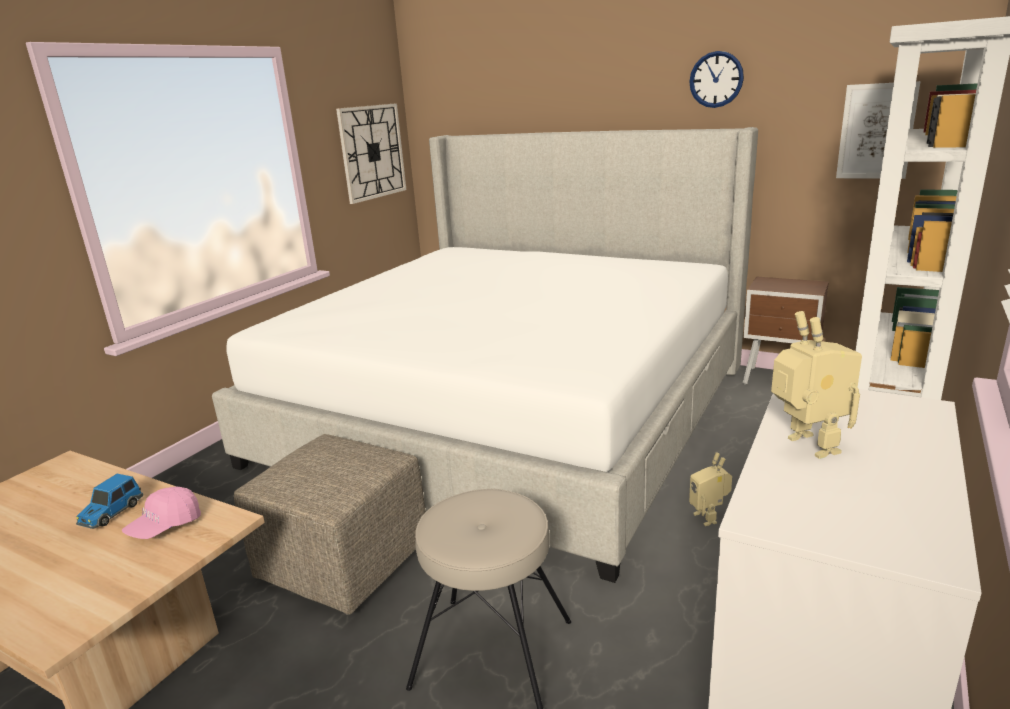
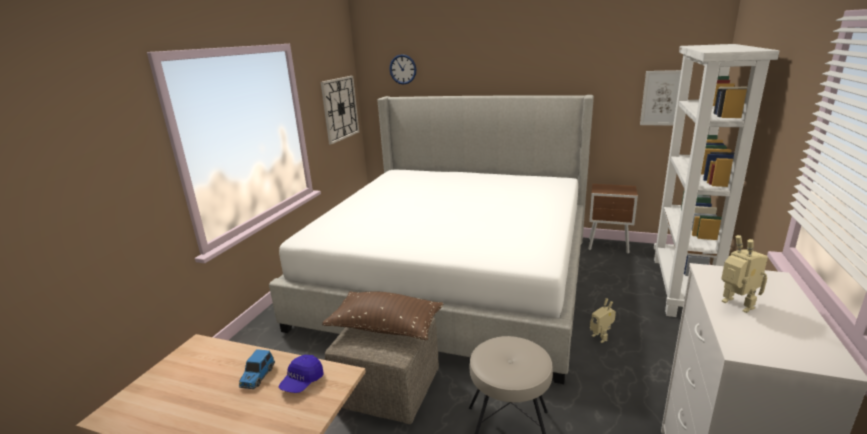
camera: 10 degrees left, 0 degrees up
(165, 526) = (302, 382): pink cap -> blue cap
(334, 464) = (386, 327): none -> brown pillow
(716, 79) = (567, 65): wall clock -> wall clock (403, 69)

